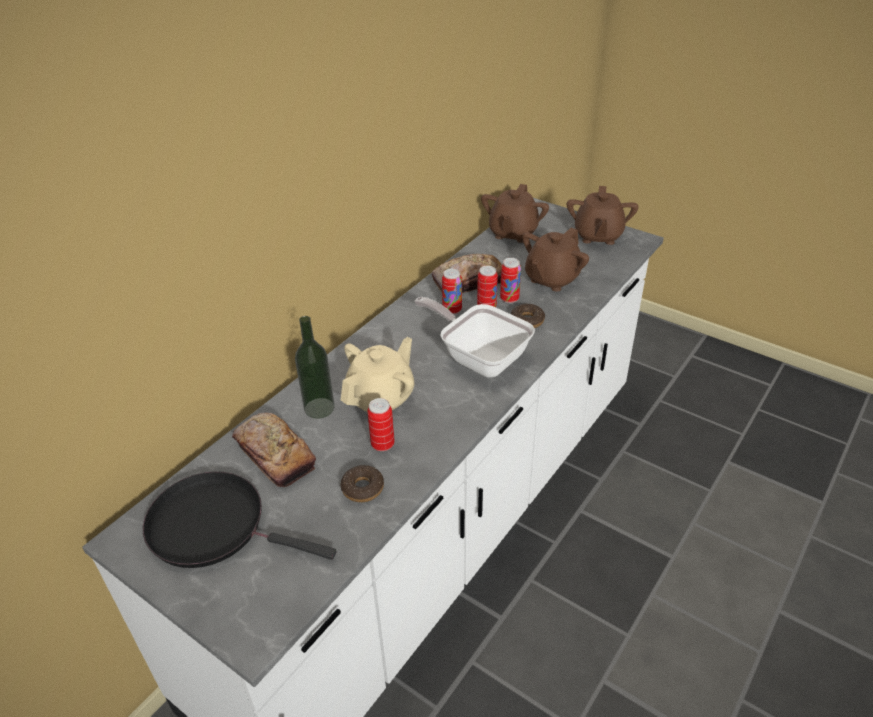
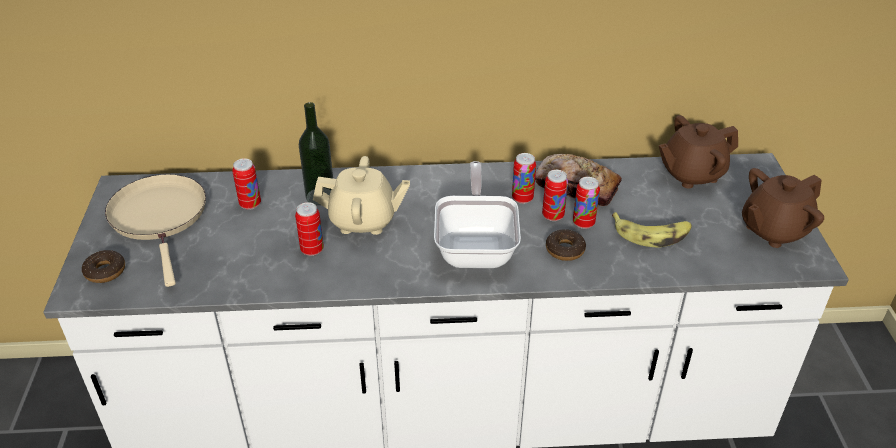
camera: 50 degrees right, 0 degrees up
(214, 526) = (160, 217): black frying pan -> beige frying pan
(275, 455) = (250, 204): bread -> can
(362, 488) = (255, 265): donut -> donut (105, 271)
(551, 279) = (652, 234): brown teapot -> banana

